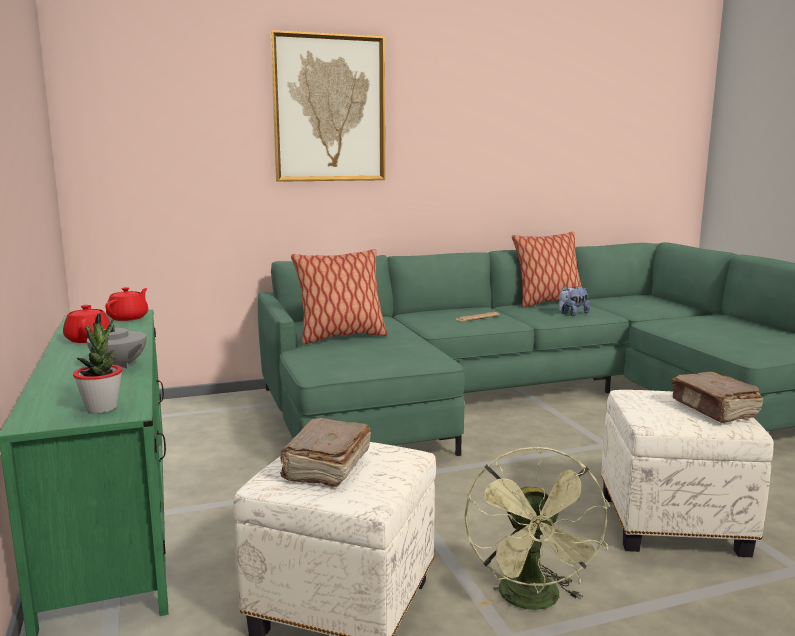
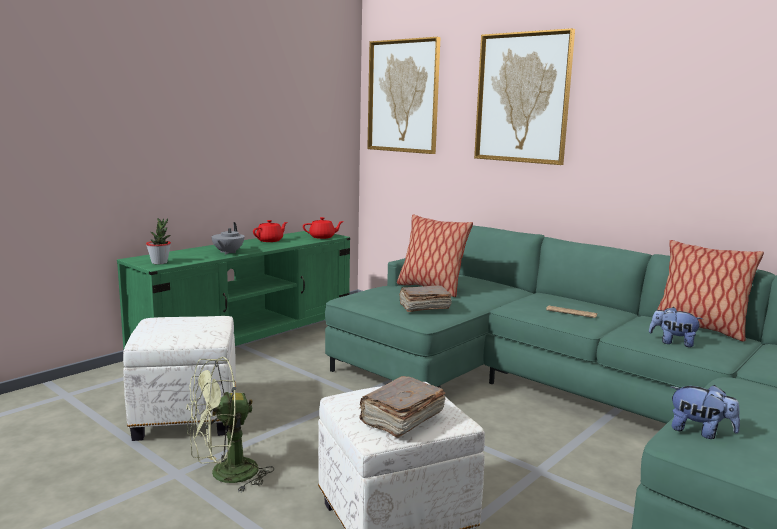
camera: 60 degrees right, 0 degrees up
(143, 103) = (403, 96): none -> picture
(326, 467) = (175, 324): brown book -> brown book (423, 307)
(738, 347) = (700, 432): none -> plush toy

